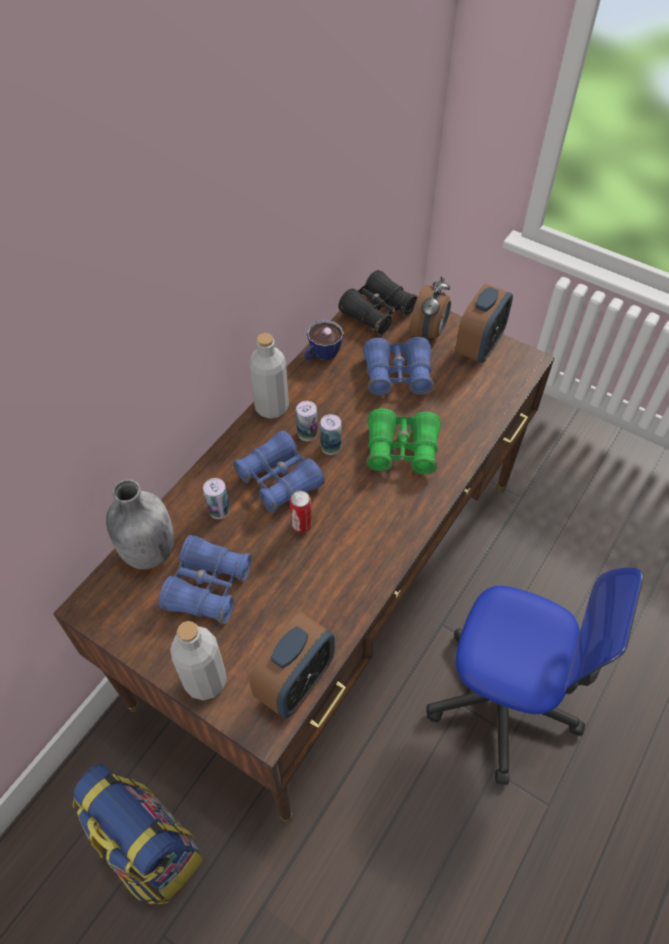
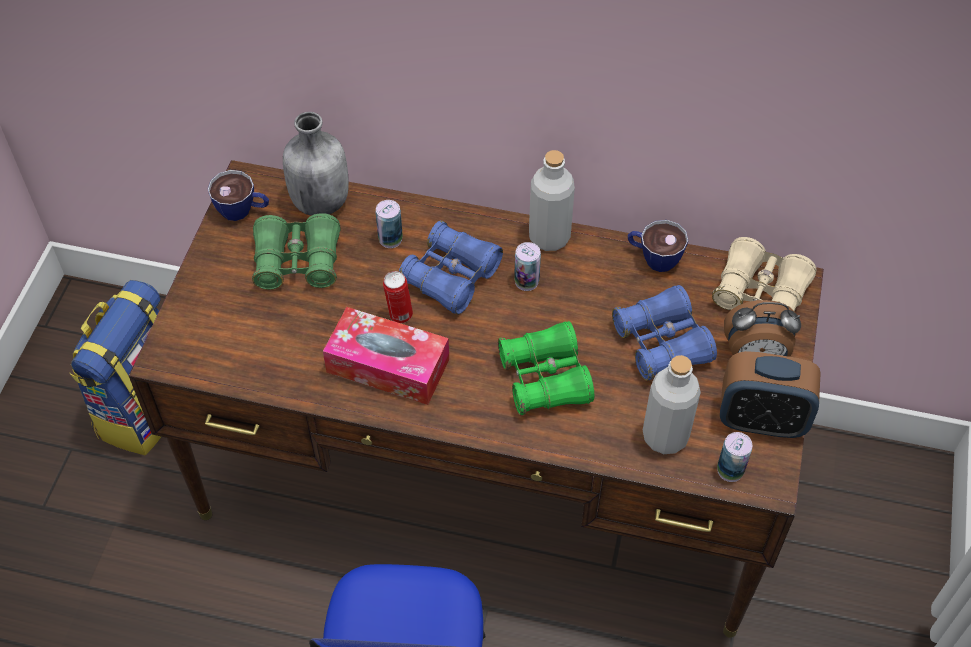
camera: 70 degrees right, 0 degrees up
(123, 617) = (243, 210): none -> cup
(205, 681) = (198, 295): grey bottle -> grey bottle (665, 436)
(208, 587) = (297, 262): blue binoculars -> green binoculars
(295, 682) = (218, 367): alarm clock -> none
(330, 447) = (517, 309): can -> can (730, 470)
(349, 548) = (388, 366): none -> tissue box
(377, 312) = (760, 293): black binoculars -> beige binoculars

